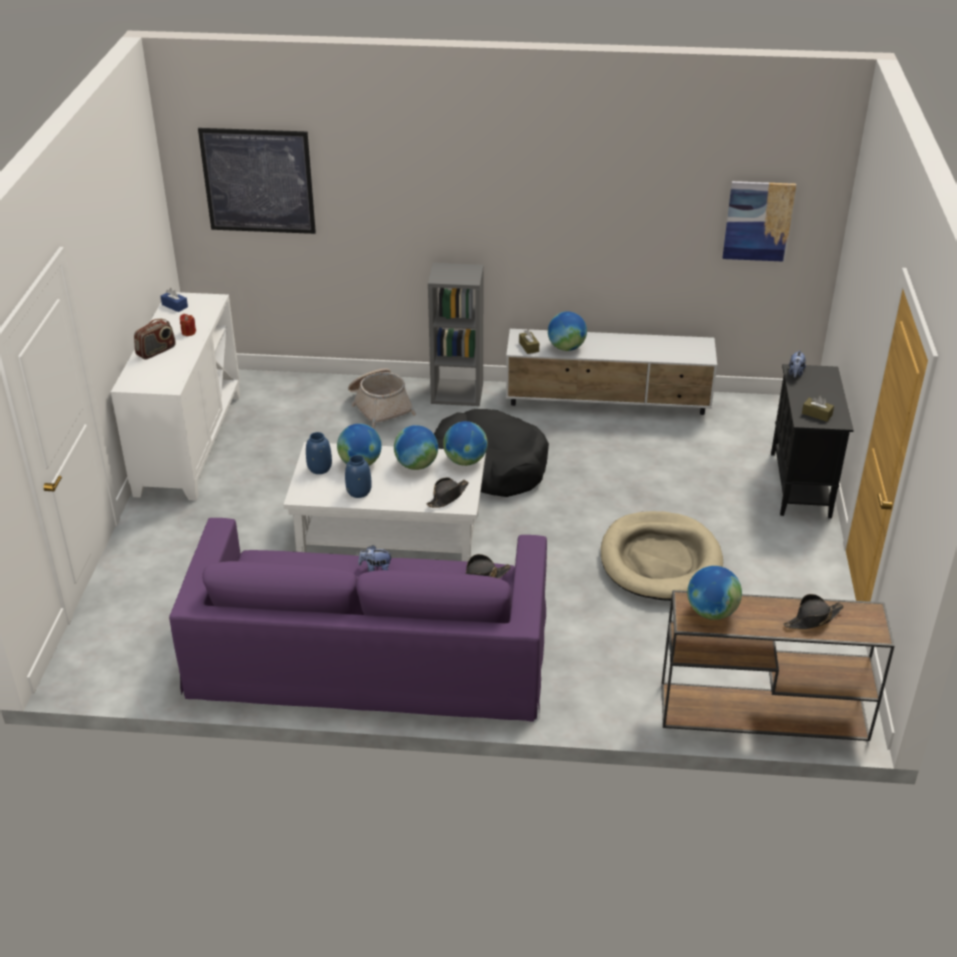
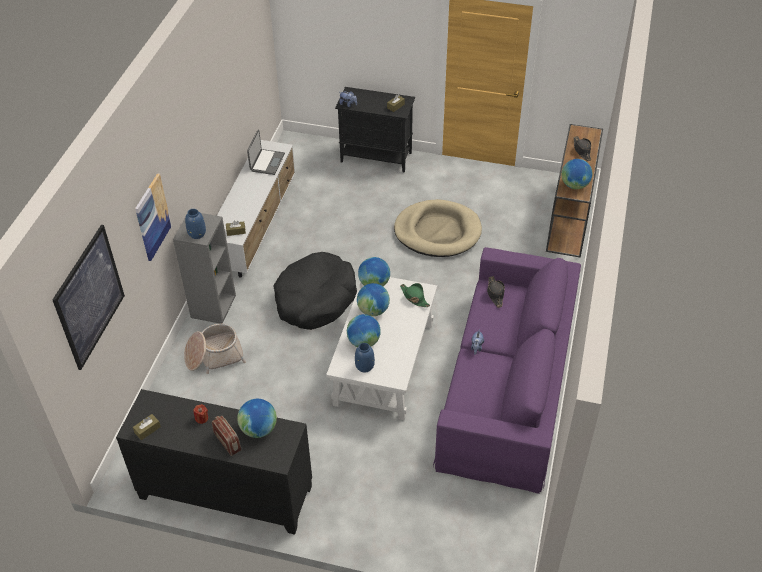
camera: 80 degrees left, 10 degrees up
(175, 306) = (147, 430): blue tissue box -> brown tissue box
(188, 443) = (225, 493): white cabinet -> black cabinet
(359, 492) = (399, 345): blue vase -> blue vase (197, 233)
(447, 496) = (414, 297): black hat -> green hat
(566, 348) = (245, 212): globe -> globe (259, 429)
(669, 350) = (266, 162): none -> laptop
(758, 221) = (252, 50): picture -> picture (152, 217)

